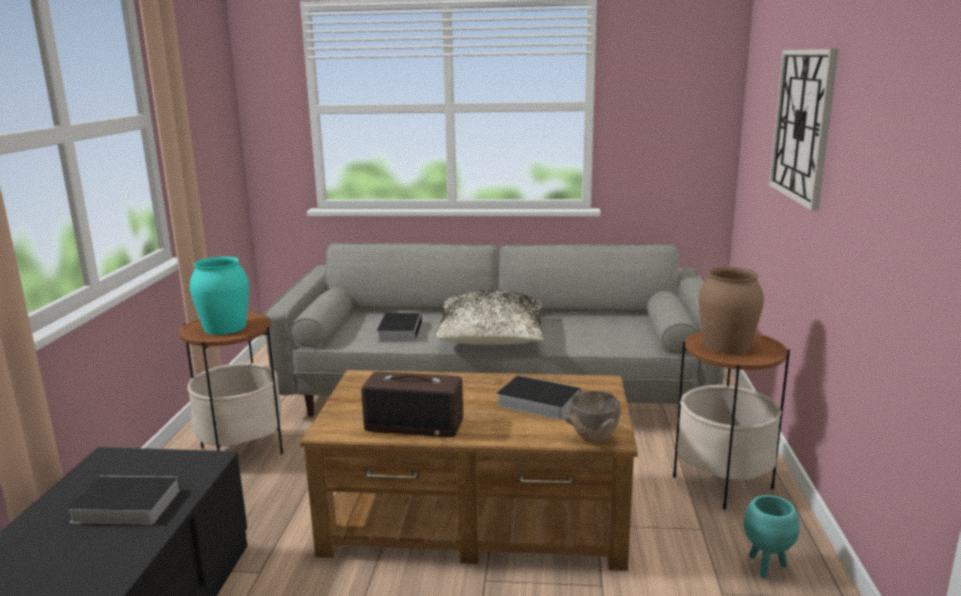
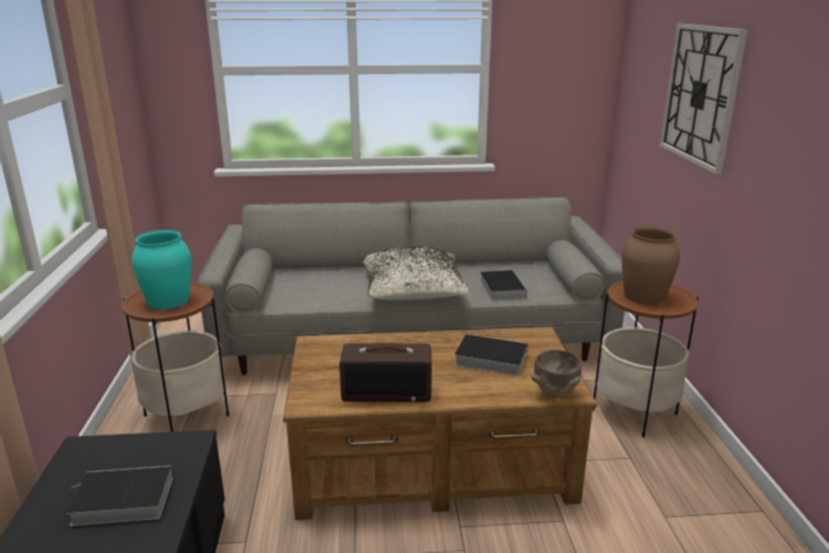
camera: 10 degrees left, 5 degrees up
(399, 330) = (326, 288): book -> book (501, 288)
(766, 567) = (693, 488): turquoise planter -> none

